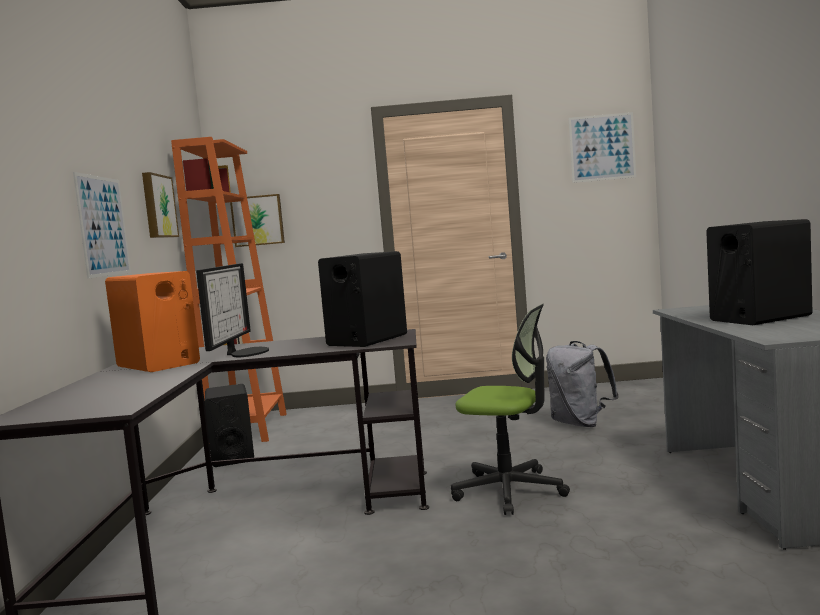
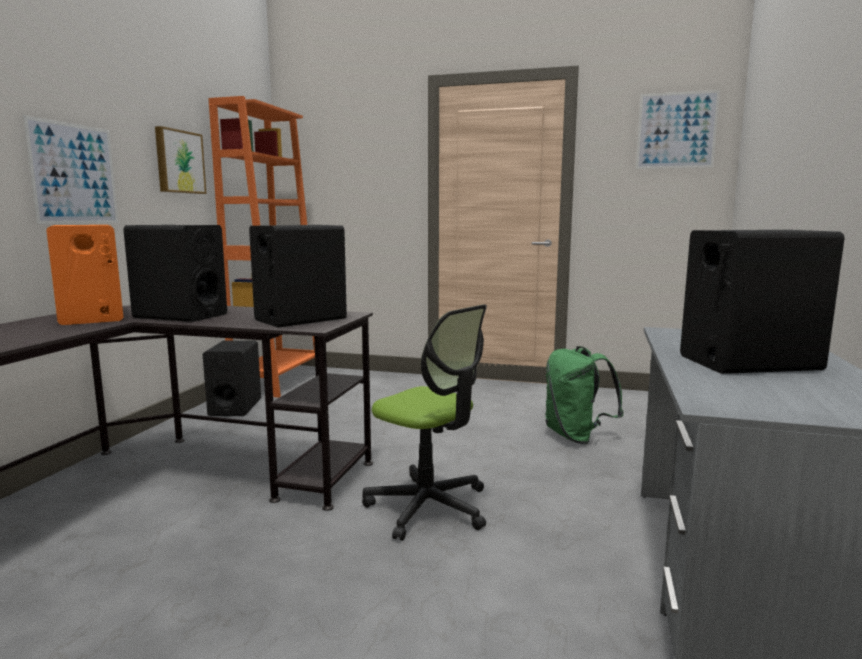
camera: 15 degrees right, 5 degrees up
(244, 353) = (180, 316): monitor -> black speaker
(258, 220) = (314, 185): picture -> none
(581, 423) = (576, 436): grey backpack -> green backpack

